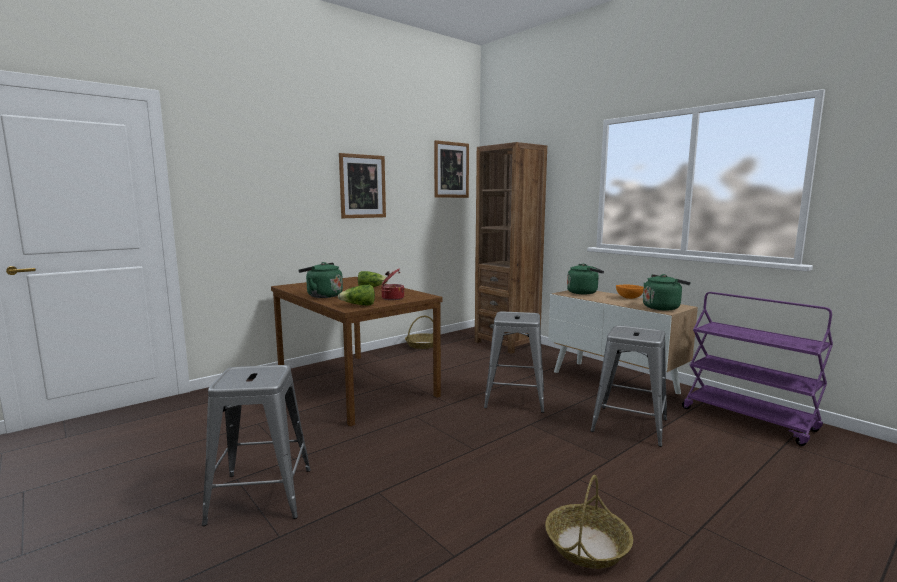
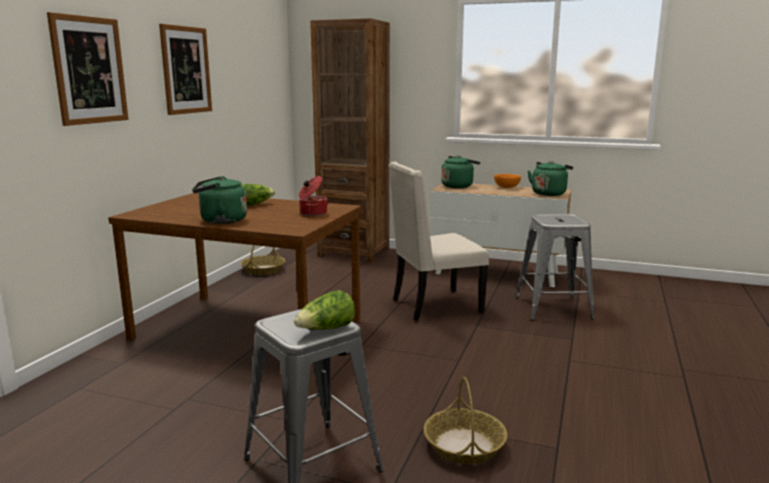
camera: 30 degrees left, 5 degrees up
(359, 305) = (297, 226): lettuce -> lettuce (326, 329)
(451, 170) = (266, 47): picture -> picture (89, 70)
(515, 399) = (434, 306): grey stool -> beige chair
(587, 546) = (633, 406): basket -> basket (464, 445)
(749, 419) = (624, 284): purple cart -> none

